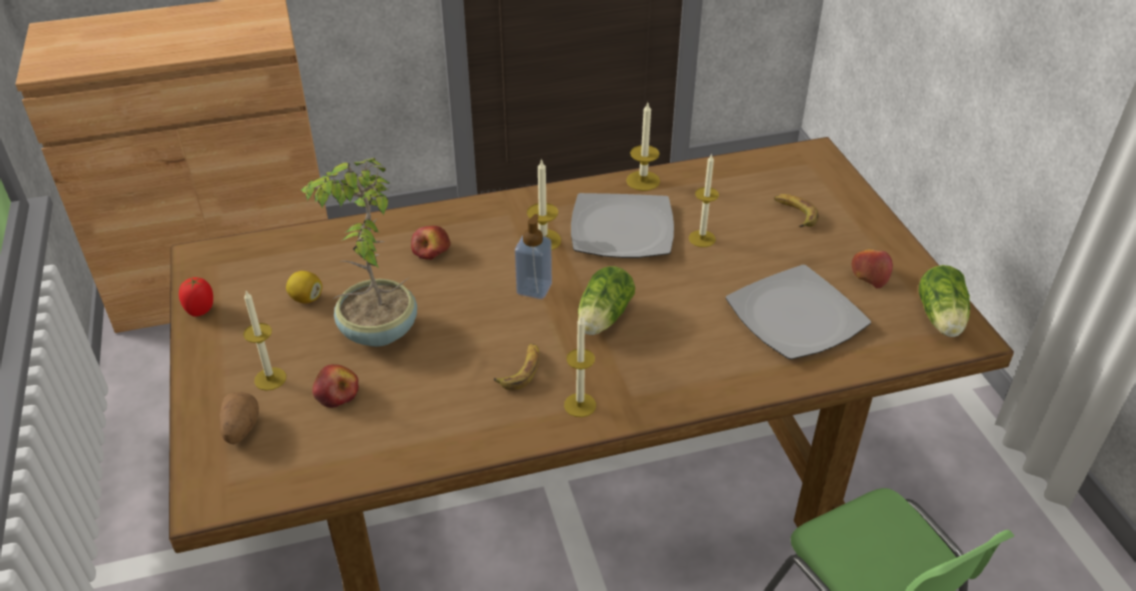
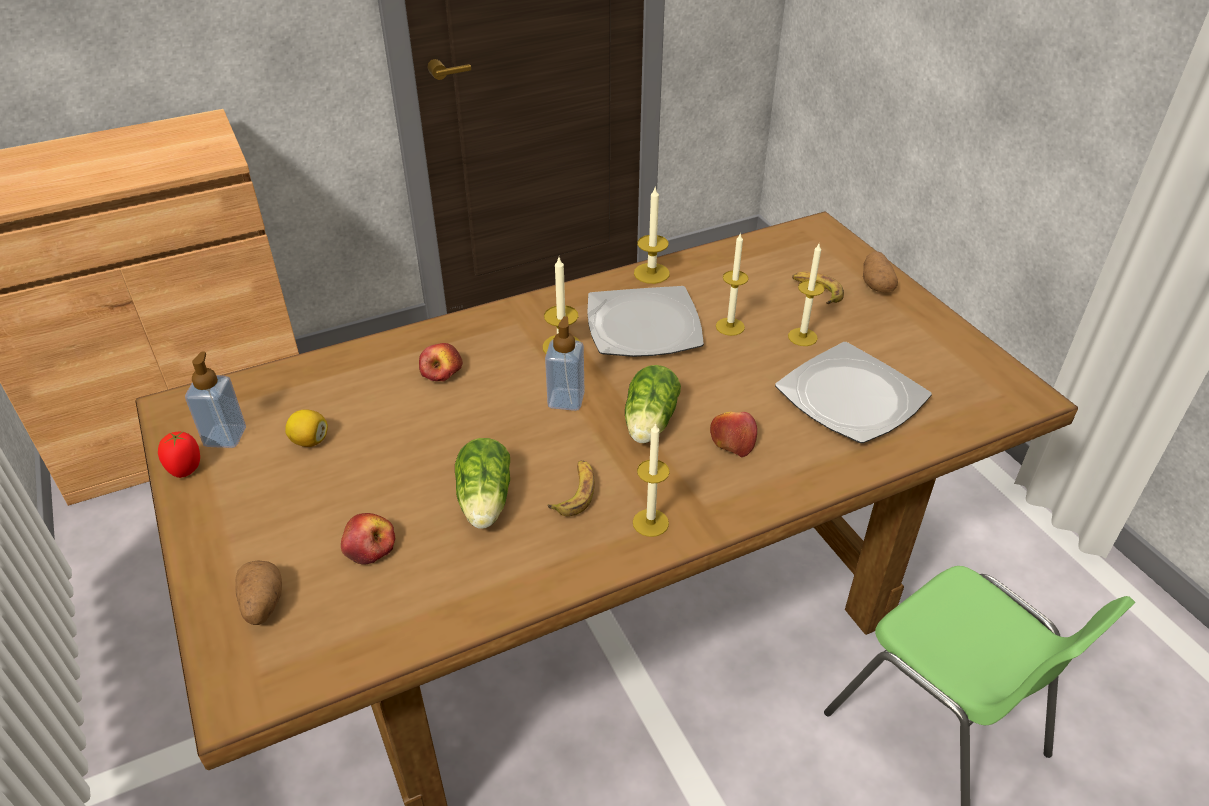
camera: 10 degrees left, 0 degrees up
(237, 286) = (225, 436): none -> soap dispenser
(270, 379) = (286, 539): candle -> candle (802, 337)
(377, 331) = (400, 469): potted plant -> none
(854, 213) = (876, 284): none -> potato
(869, 275) = (911, 345): apple -> apple (732, 440)
(941, 319) = (996, 382): lettuce -> lettuce (484, 503)

